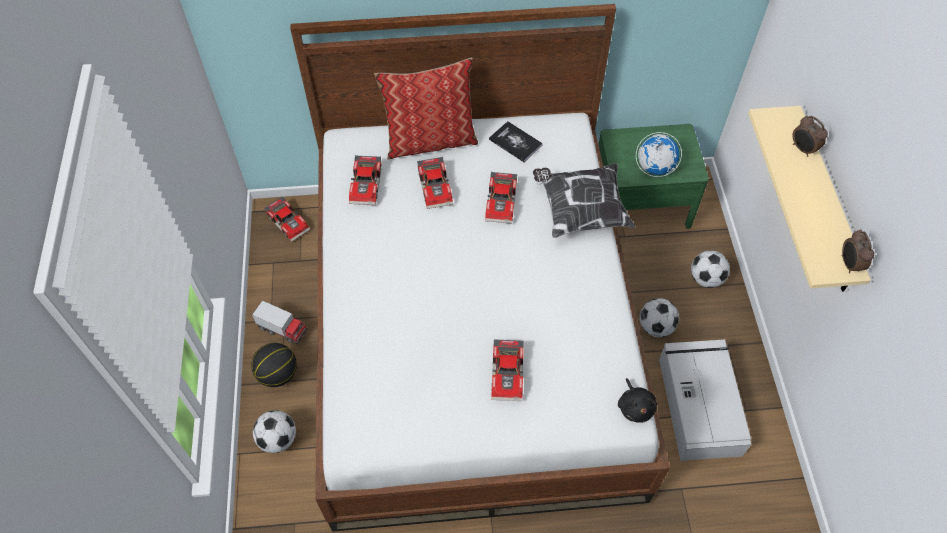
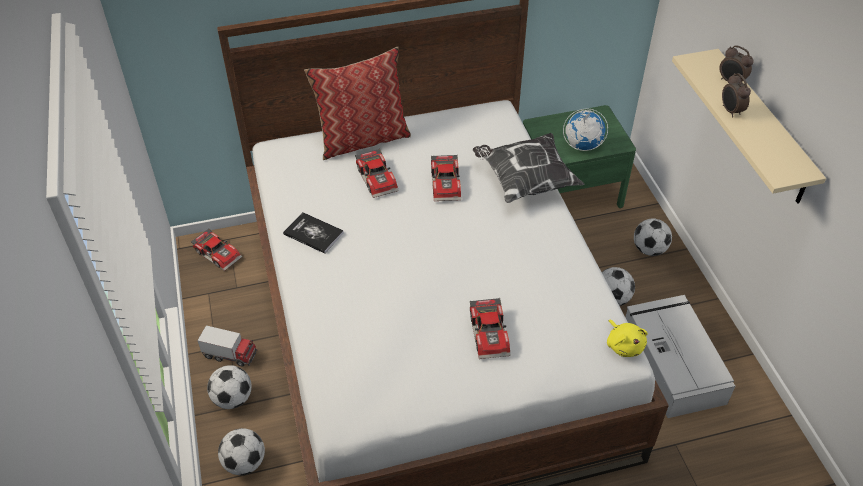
camera: 10 degrees left, 10 degrees down
(278, 374) = (233, 399): basketball -> football
(367, 185) = (307, 184): toy car -> none
(515, 142) = (447, 131): book -> book (313, 233)
(635, 407) = (624, 345): black plush toy -> yellow plush toy
(849, 264) = (802, 168): alarm clock -> alarm clock (730, 111)

